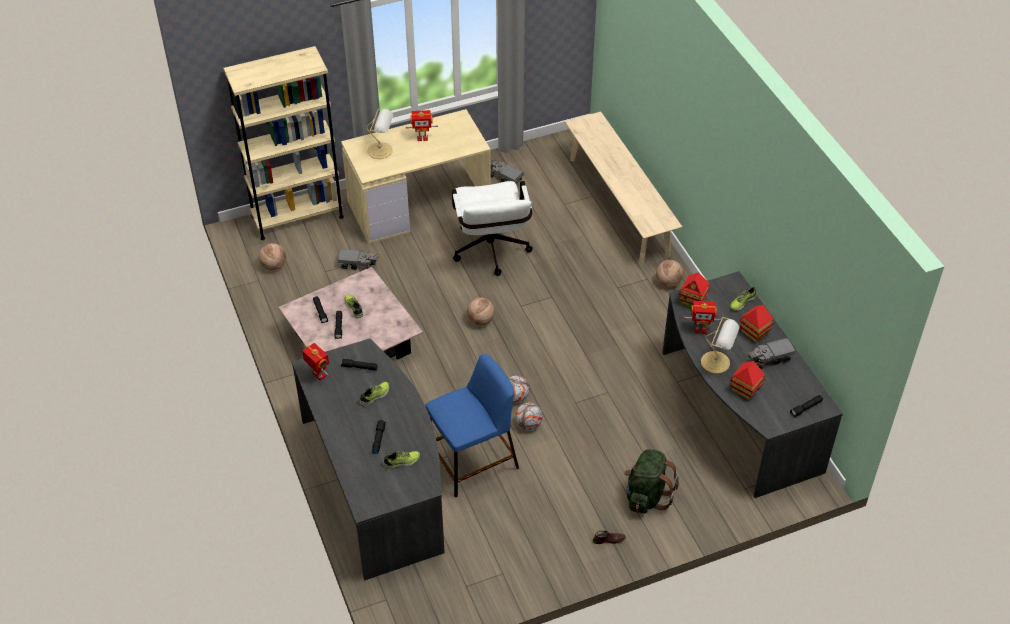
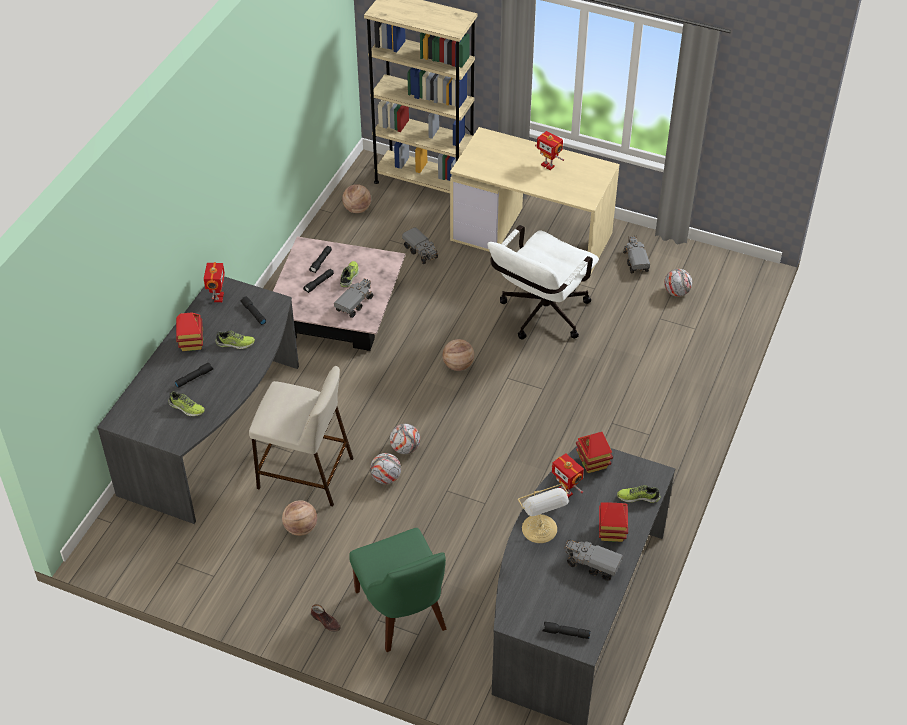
camera: 45 degrees right, 0 degrees up
(381, 150) = (500, 154): table lamp -> none
(382, 323) = (354, 304): none -> toy truck
(472, 463) = (304, 473): blue stool -> beige stool
(553, 181) = (676, 292): none -> football
(618, 206) = (708, 354): beige bench -> none
(646, 496) = (402, 613): green backpack -> green chair
(668, 282) = (665, 452): basketball -> basketball (300, 528)
(745, 389) = (533, 572): toy house -> toy house (191, 342)

